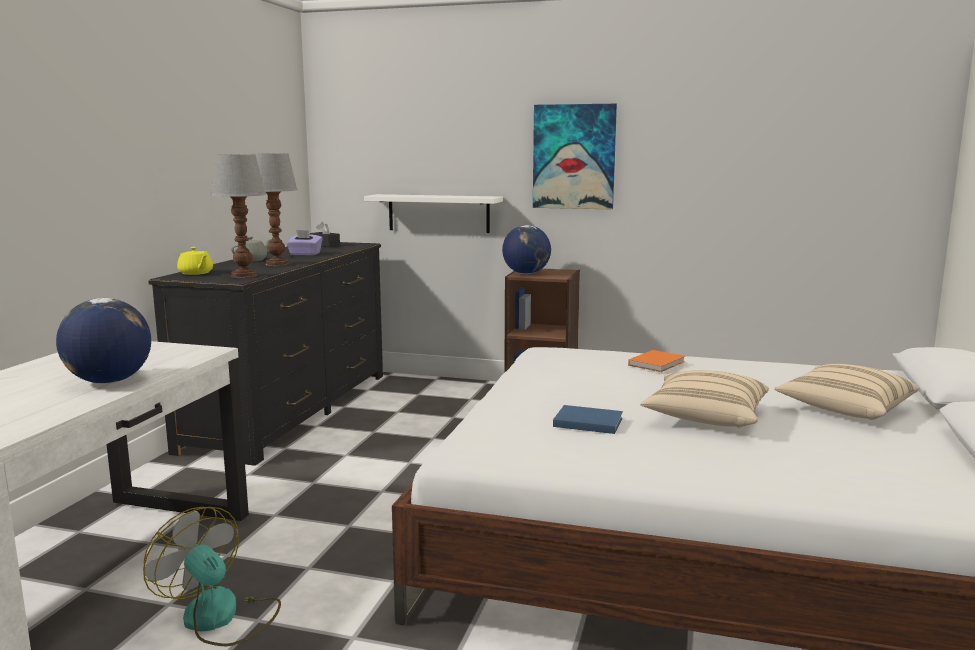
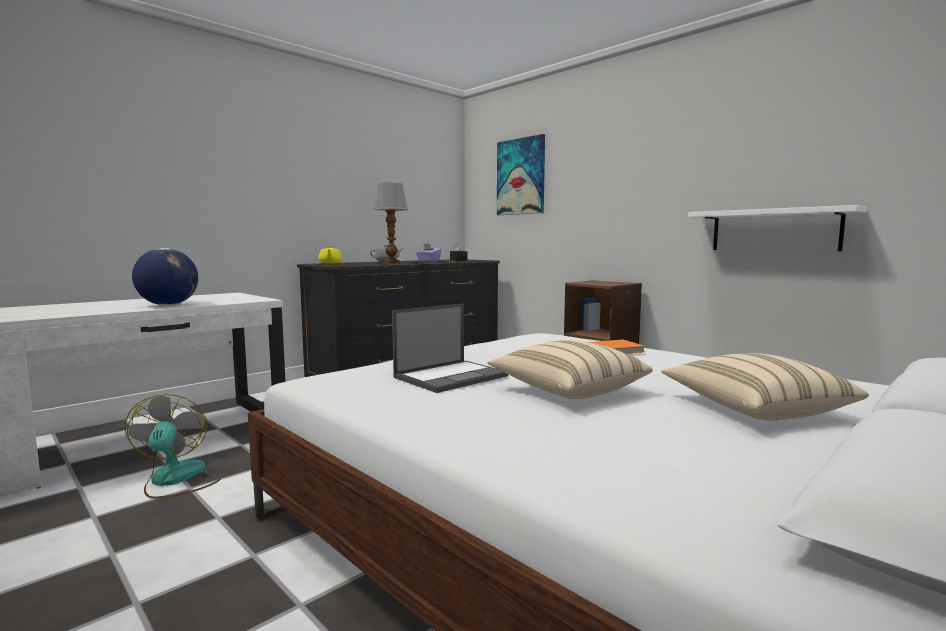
camera: 30 degrees right, 5 degrees down
(245, 276) = (350, 264): table lamp -> none
(438, 213) = (540, 237): white shelf -> white shelf (774, 230)
(526, 273) = (587, 282): globe -> none
(574, 157) = (640, 184): picture -> picture (521, 177)
(586, 422) = (451, 376): blue book -> laptop

